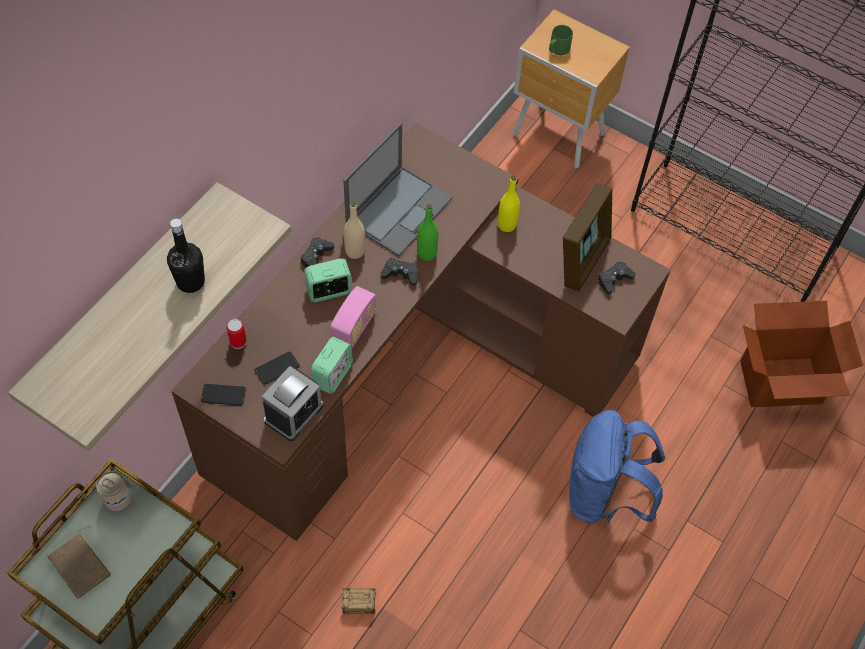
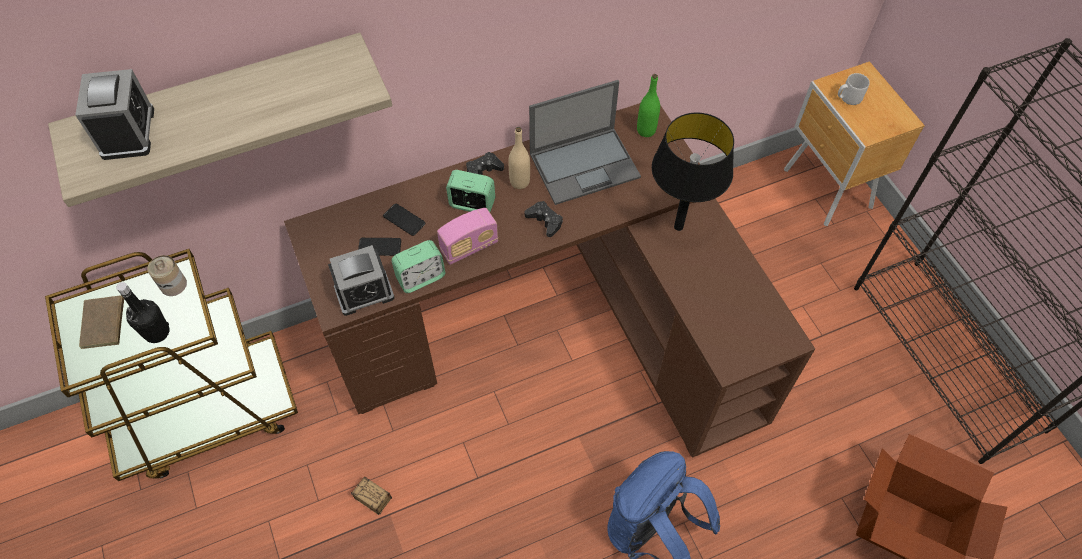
camera: 35 degrees right, 0 degrees up
(90, 363) = (128, 132): none -> alarm clock
(190, 282) = (265, 105): black bottle -> black bottle (157, 332)
(223, 395) = (320, 246): phone -> phone (404, 220)
(238, 342) = (366, 208): can -> none
(426, 253) = (581, 214): green bottle -> green bottle (646, 130)
(506, 225) = (678, 227): yellow bottle -> black table lamp
(557, 49) = (848, 98): green mug -> grey mug
(582, 260) = (730, 294): picture frame -> none
(614, 279) = (749, 329): black game controller -> none

